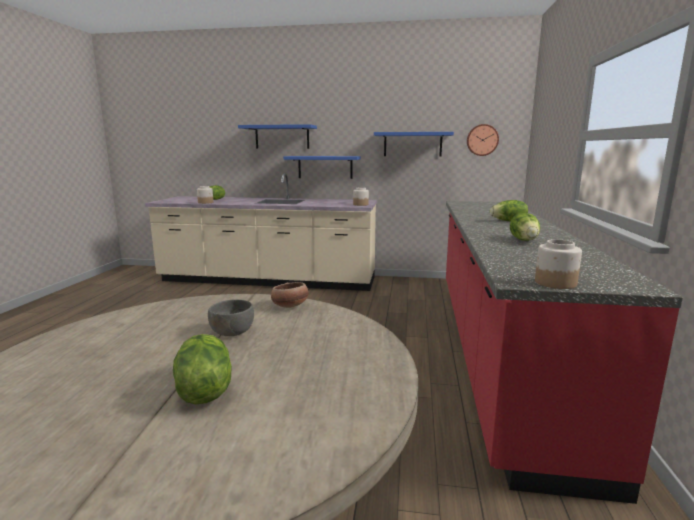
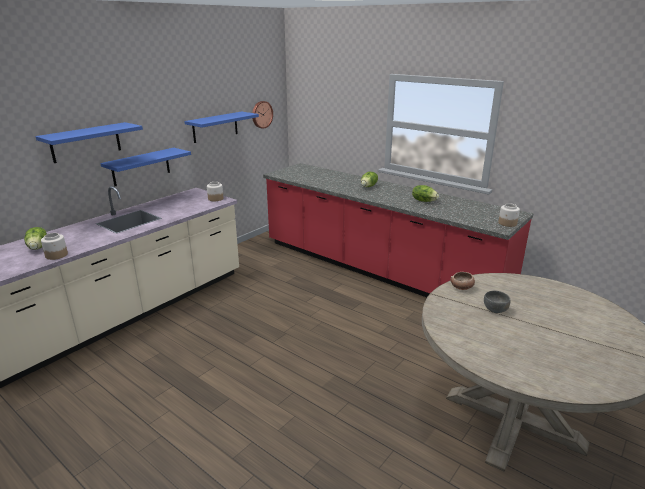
camera: 60 degrees left, 10 degrees up
(203, 390) = (561, 325): lettuce -> none

